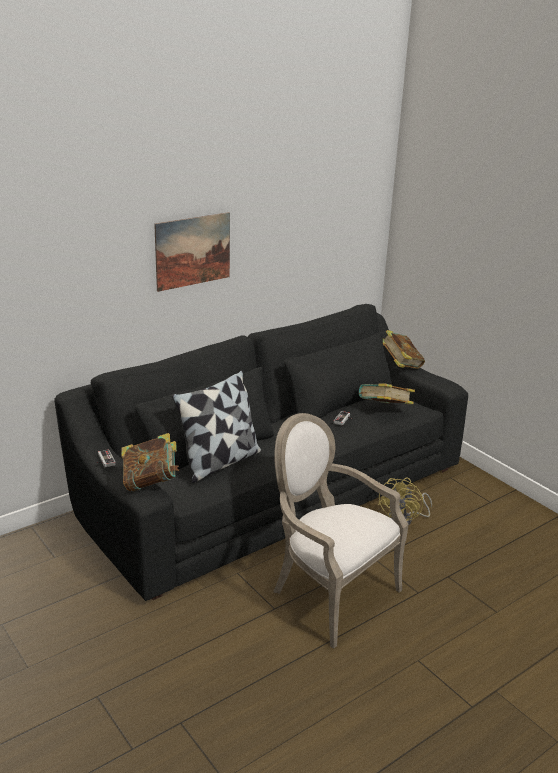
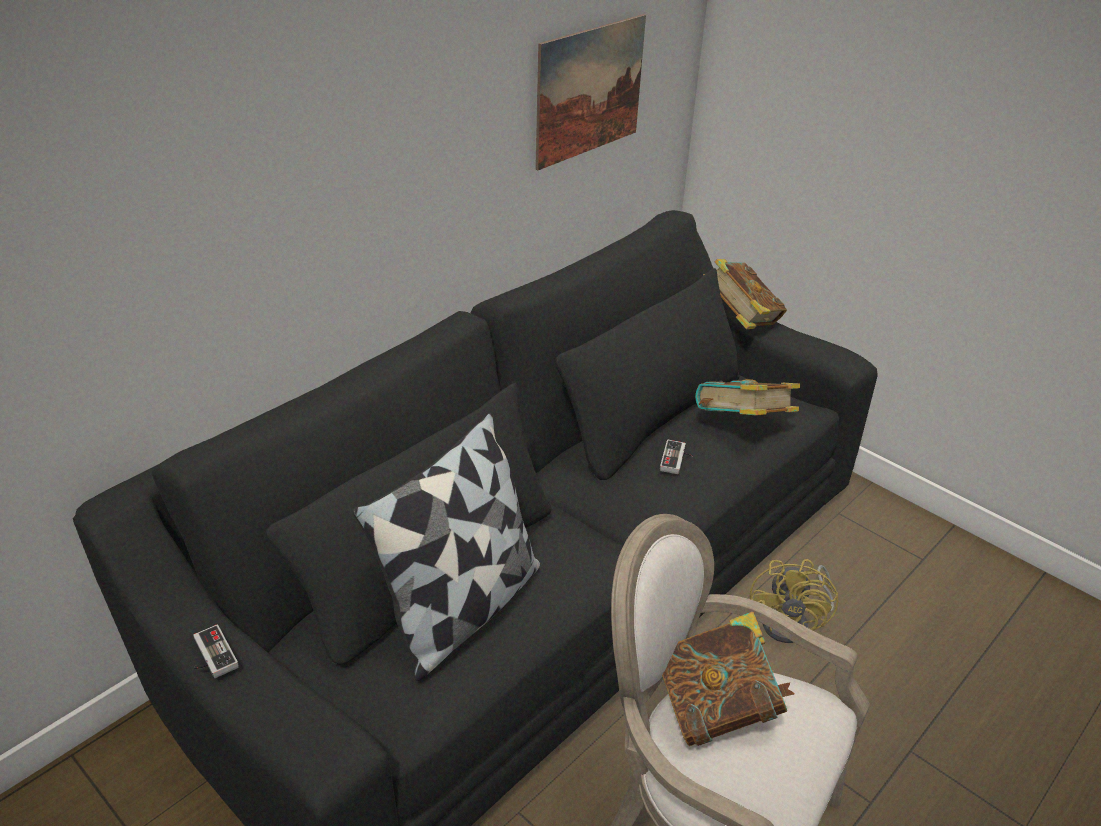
camera: 10 degrees left, 10 degrees up
(150, 482) = (329, 713): book -> book (714, 708)
(193, 251) = (344, 145): picture -> picture (589, 91)

